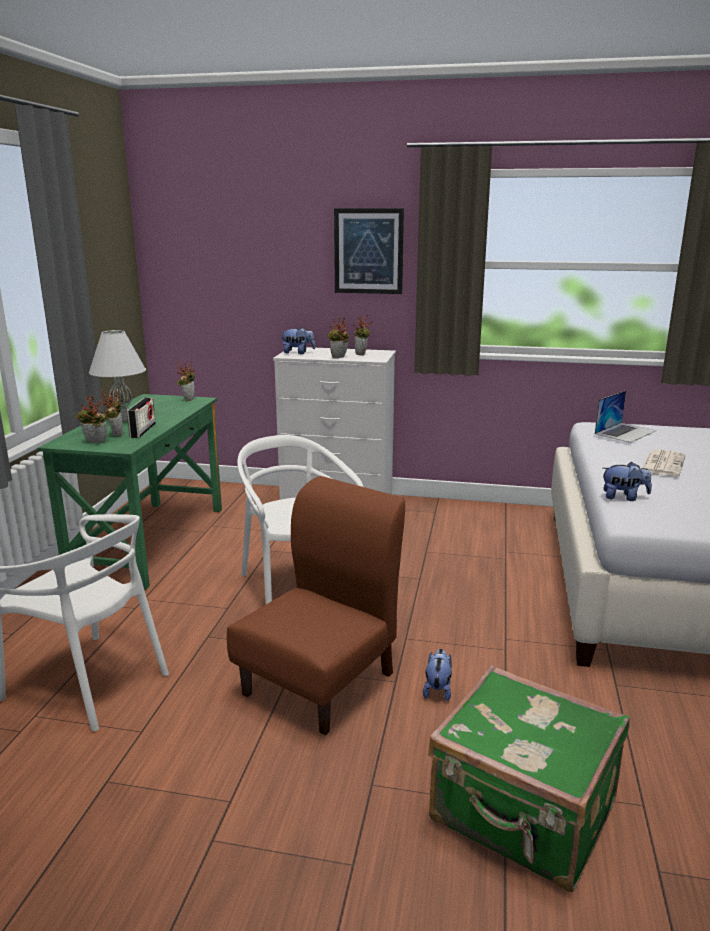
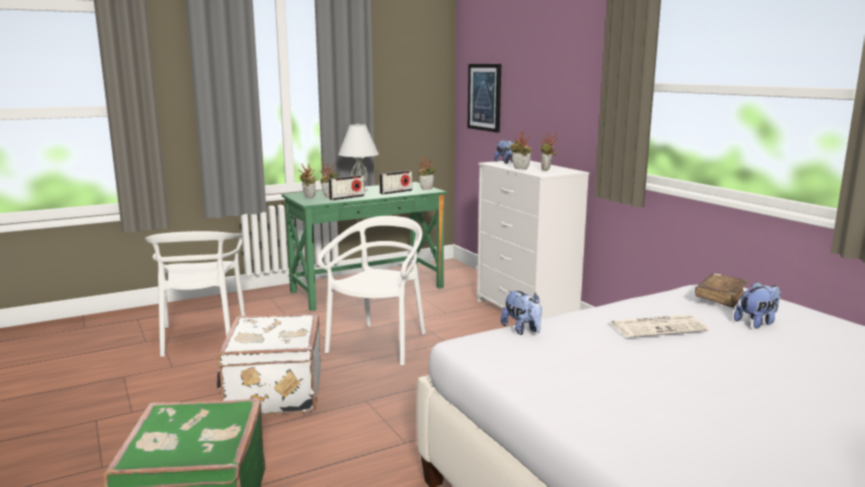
camera: 50 degrees right, 5 degrees down
(170, 410) = (396, 192): none -> radio
(321, 683) = (273, 393): brown chair -> white suitcase
(368, 251) = (580, 73): picture -> picture (485, 97)
(437, 689) = (313, 434): plush toy -> plush toy (757, 323)
(625, 432) = (720, 297): laptop -> brown book

